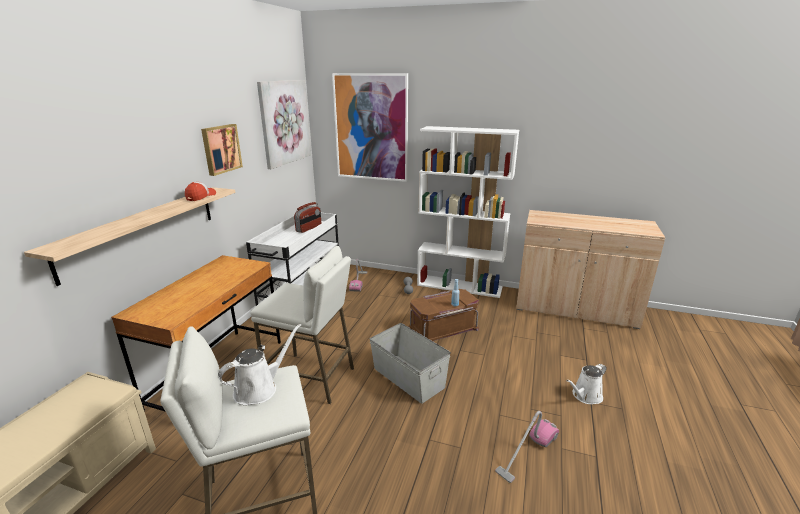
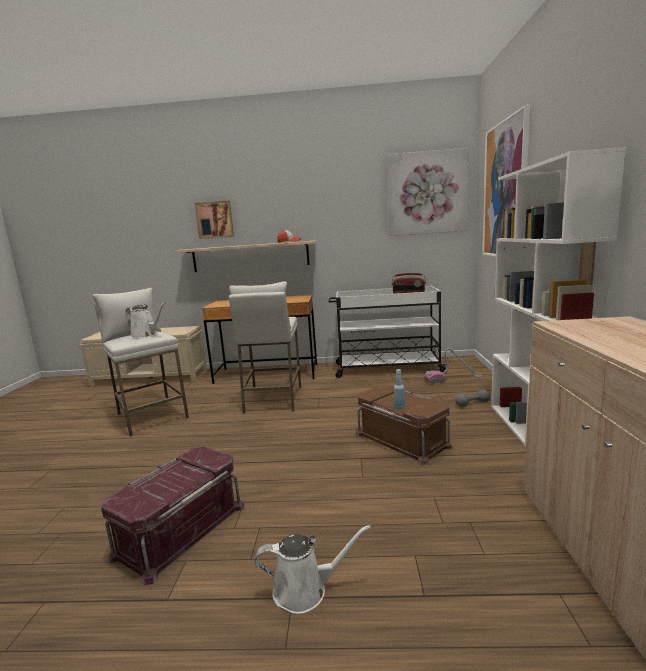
camera: 75 degrees right, 10 degrees down
(221, 149) = (330, 211): picture -> picture (215, 220)
(408, 377) = (292, 437): grey storage box -> none
(527, 453) = (180, 529): vacuum cleaner -> red storage box
(585, 396) = (305, 590): white watering can -> white watering can turned 135 degrees clockwise

